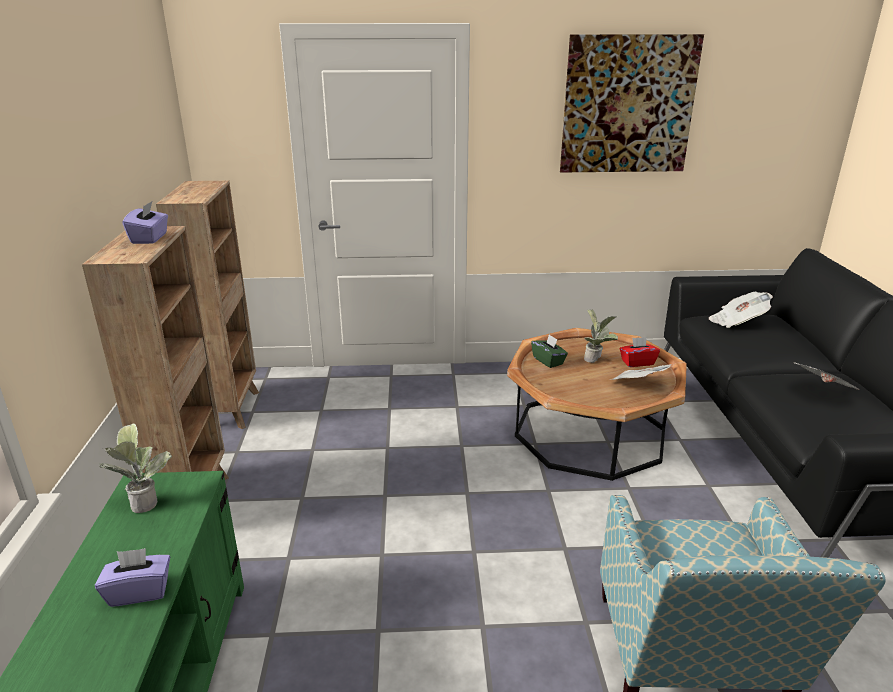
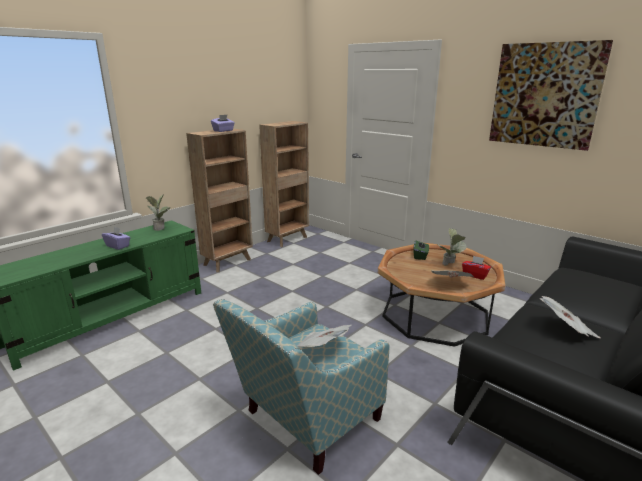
camera: 45 degrees right, 5 degrees down
(737, 322) = (589, 278): newspaper -> newspaper (322, 349)

